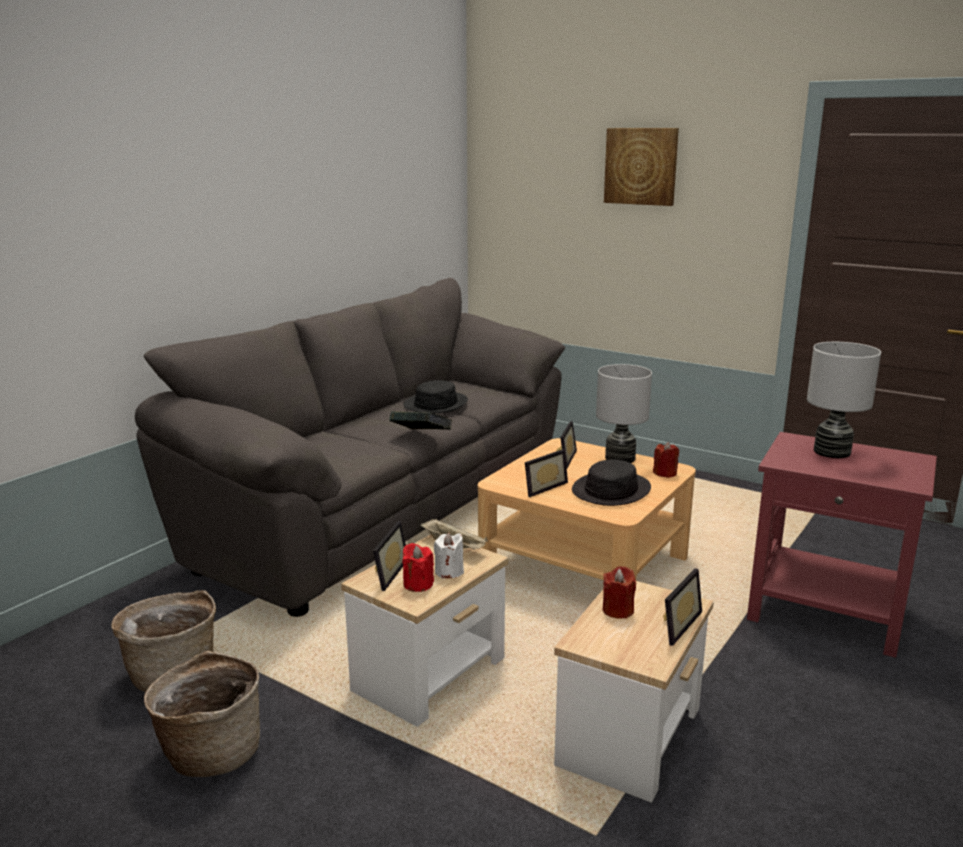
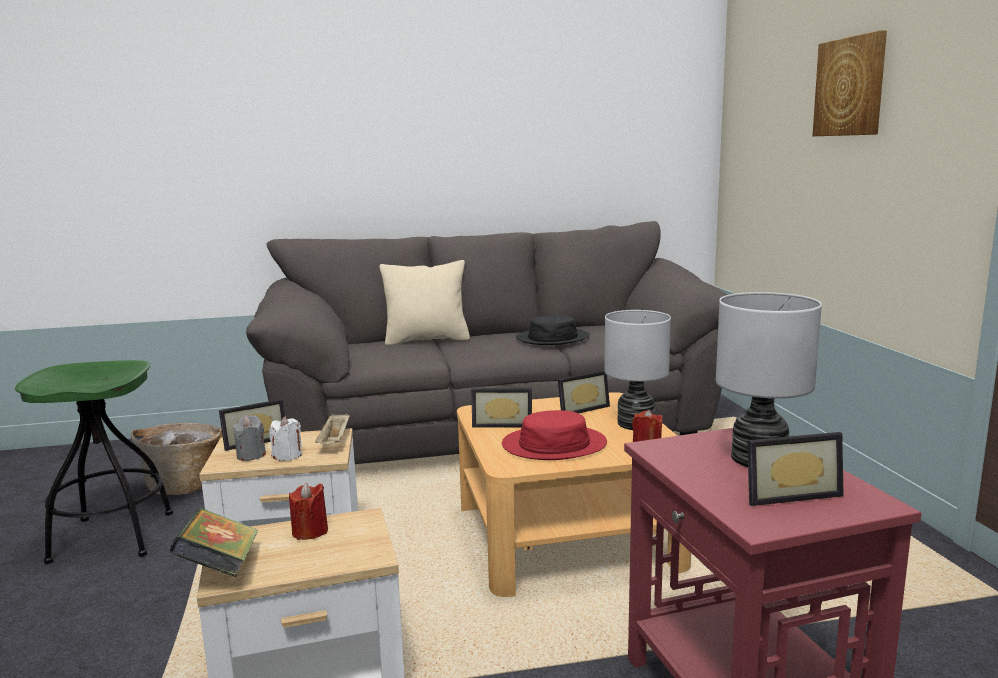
camera: 45 degrees right, 5 degrees down
(211, 752) = (113, 536): basket -> green stool
(329, 432) = (427, 340): none -> beige pillow
(418, 584) = (251, 455): red candle -> grey candle
(421, 437) = (480, 358): book -> book (220, 569)
(611, 490) = (554, 445): black hat -> red hat
(674, 624) = (317, 563): picture frame -> picture frame (788, 493)

